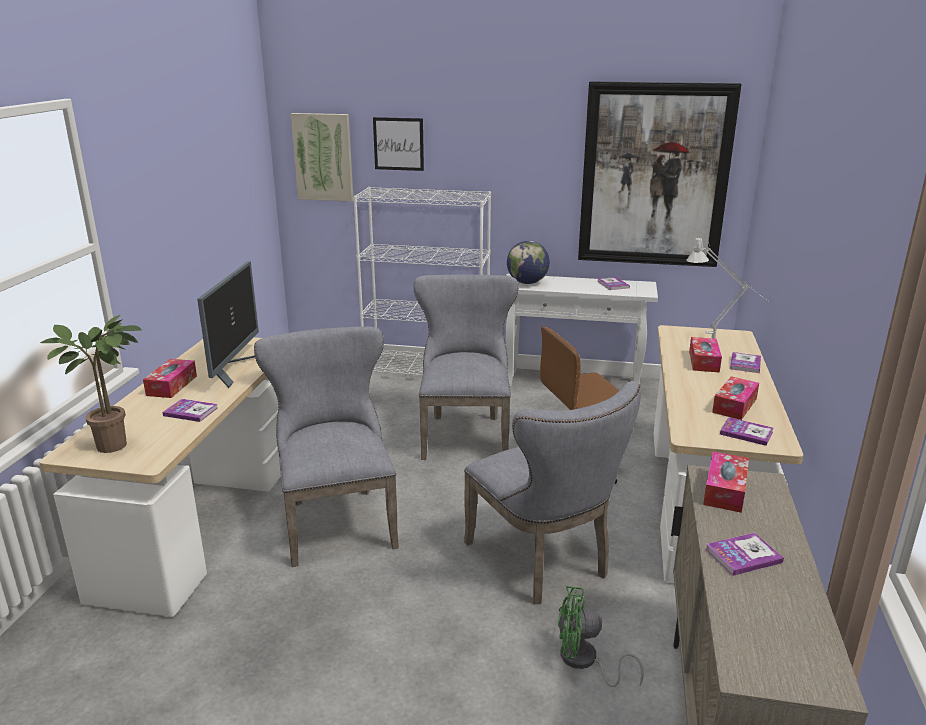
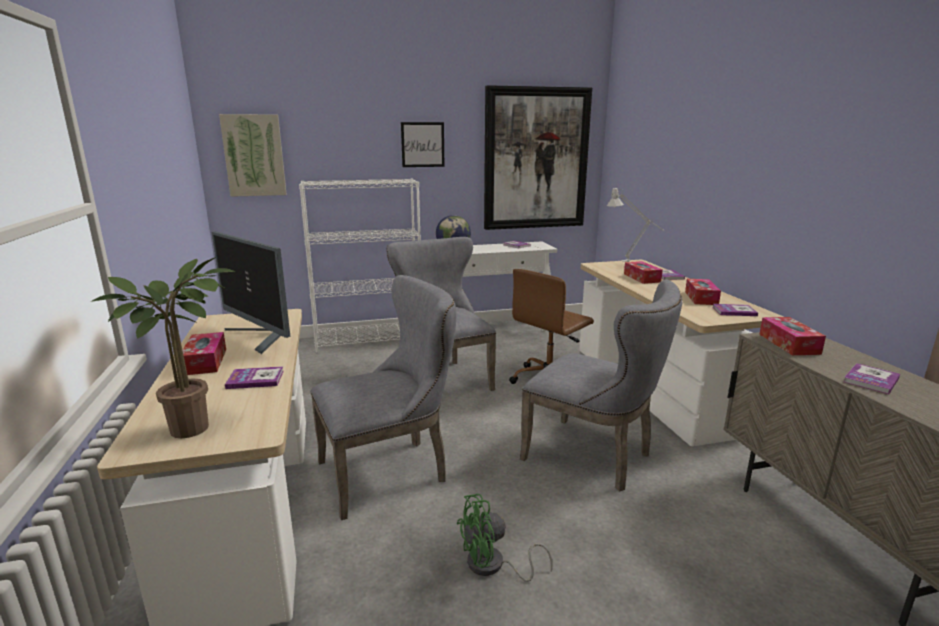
camera: 25 degrees left, 5 degrees down
(233, 368) = (261, 337): monitor -> monitor turned 150 degrees clockwise
(336, 520) = (391, 471): grey chair -> grey chair turned 105 degrees clockwise
(398, 144) = (327, 141): picture -> picture (422, 144)
(584, 662) = (700, 524): green fan -> green fan (493, 566)

